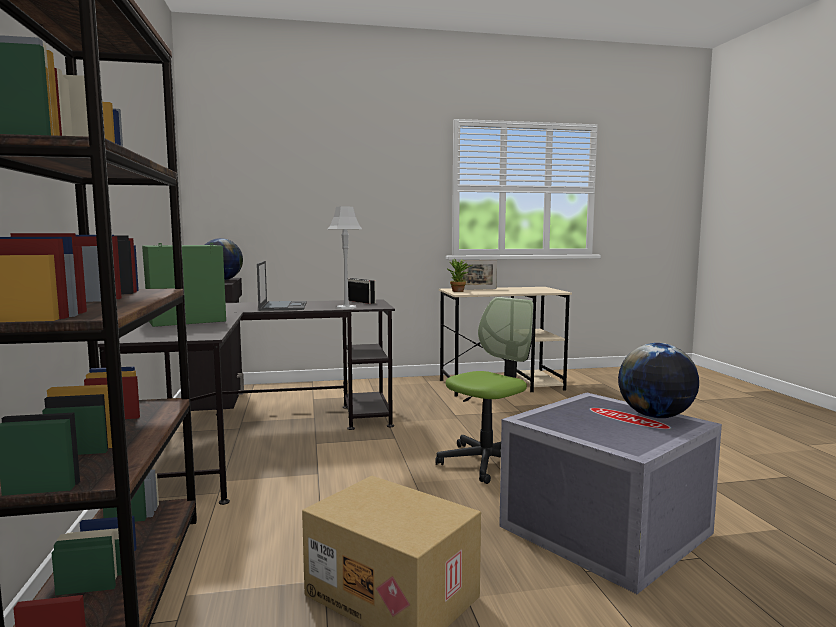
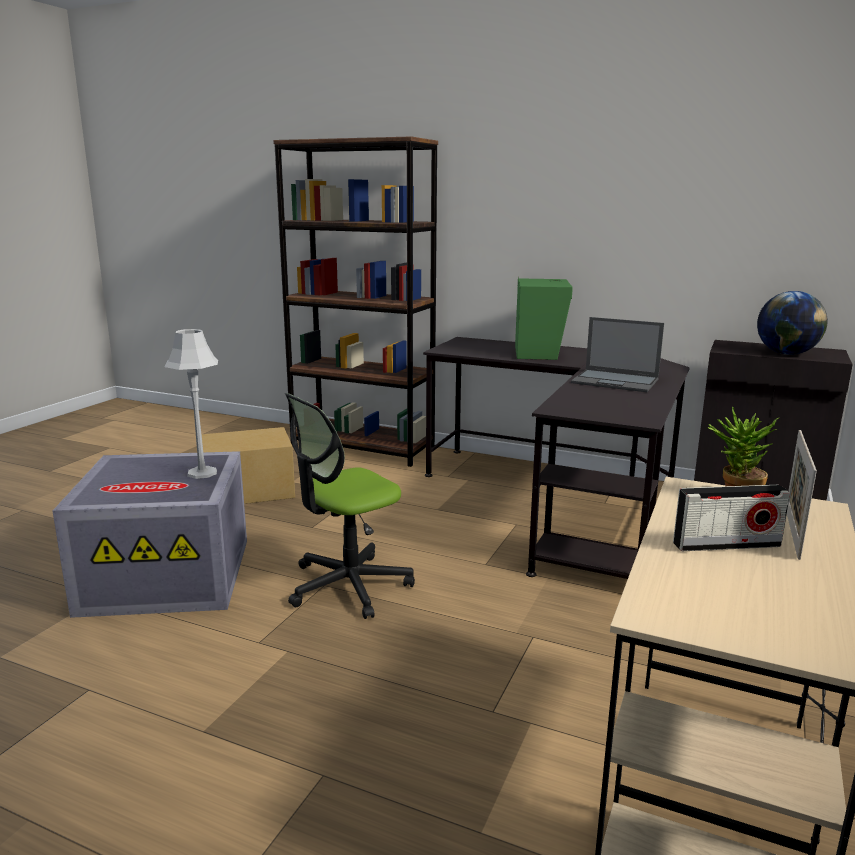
camera: 125 degrees right, 10 degrees up
(346, 307) = (568, 397): grey table lamp -> grey table lamp (202, 473)
(360, 302) = (628, 412): radio -> radio (726, 545)
(488, 462) = (348, 586): office chair -> office chair turned 60 degrees clockwise
(655, 416) = (119, 496): globe -> none

